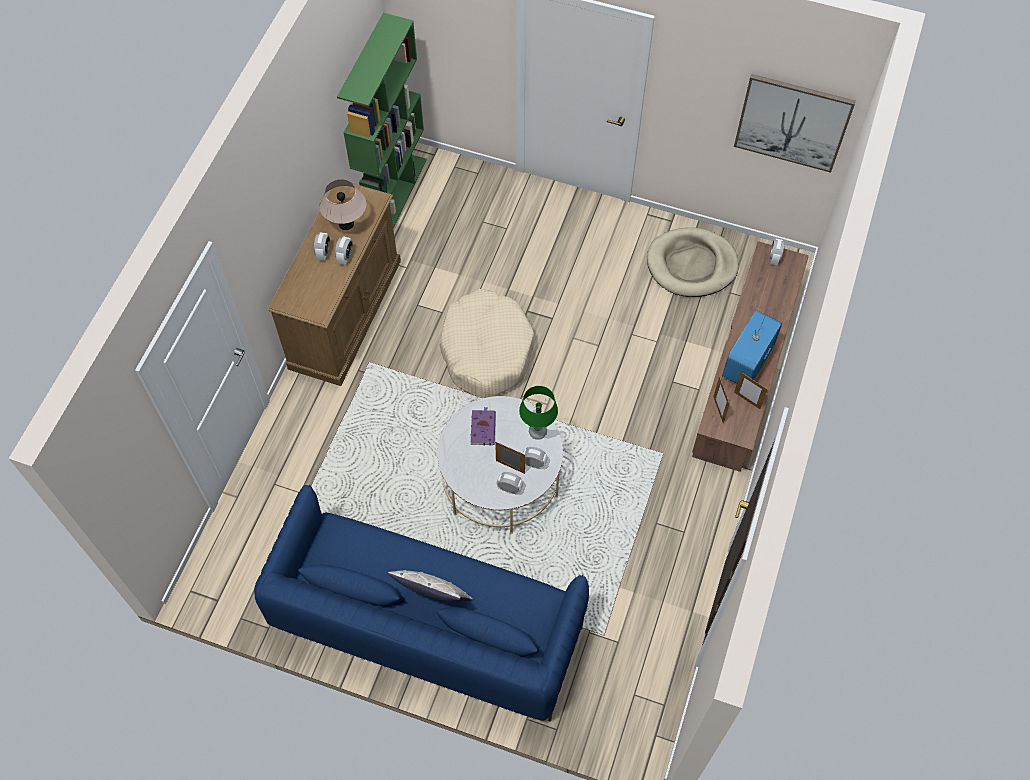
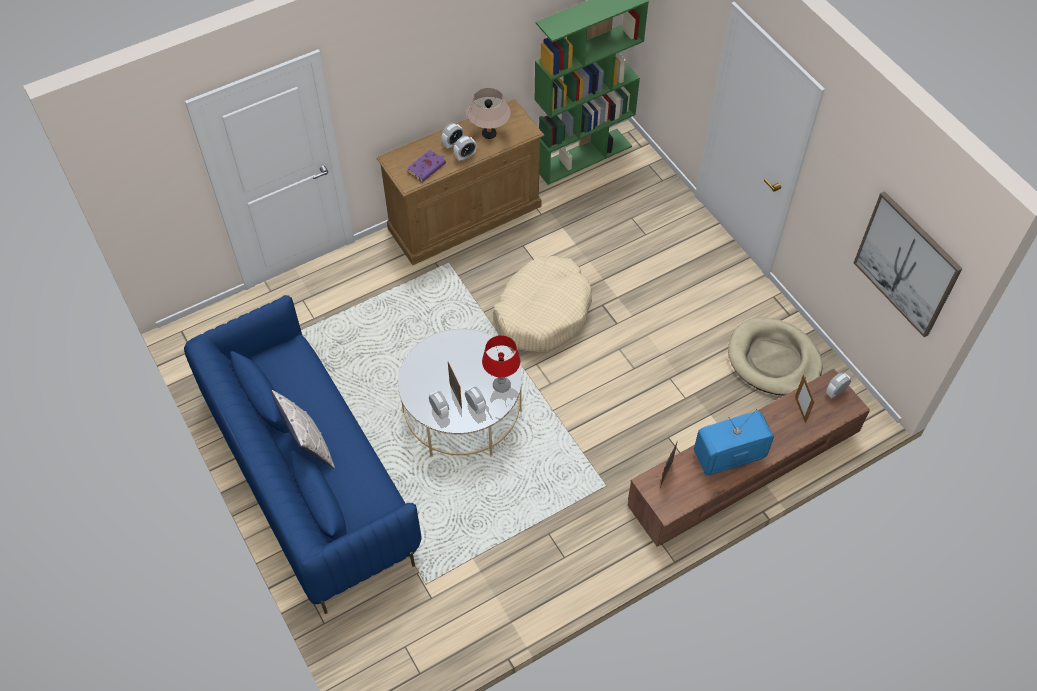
camera: 40 degrees right, 5 degrees down
(482, 427) = (463, 353): purple book -> purple book (427, 167)
(537, 432) = (501, 385): green table lamp -> red table lamp
(747, 400) = (698, 485): picture frame -> picture frame (800, 410)

